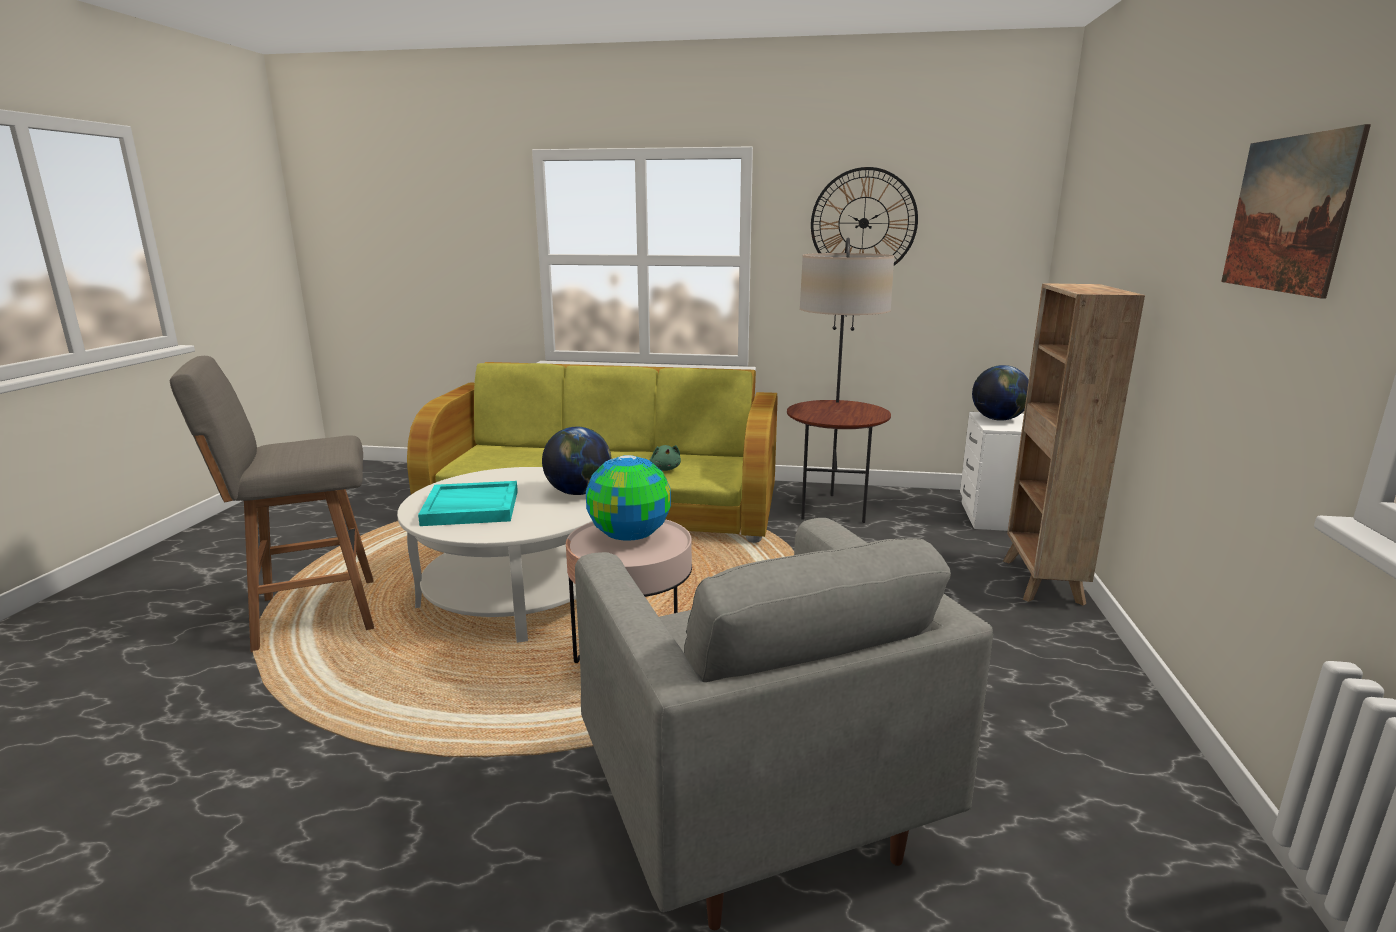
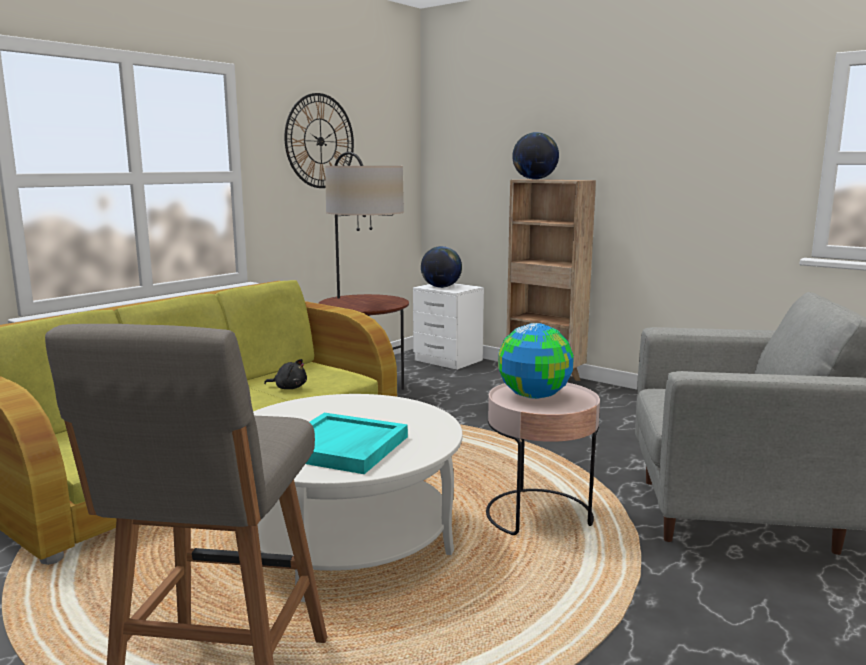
camera: 60 degrees left, 5 degrees down
(579, 492) = (369, 405): globe -> globe (534, 179)
(665, 469) = (289, 388): green plush toy -> black plush toy
(1287, 214) = (716, 130): picture -> none

